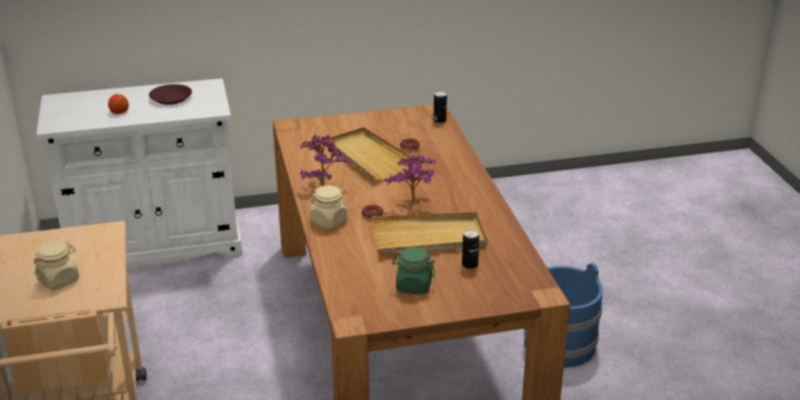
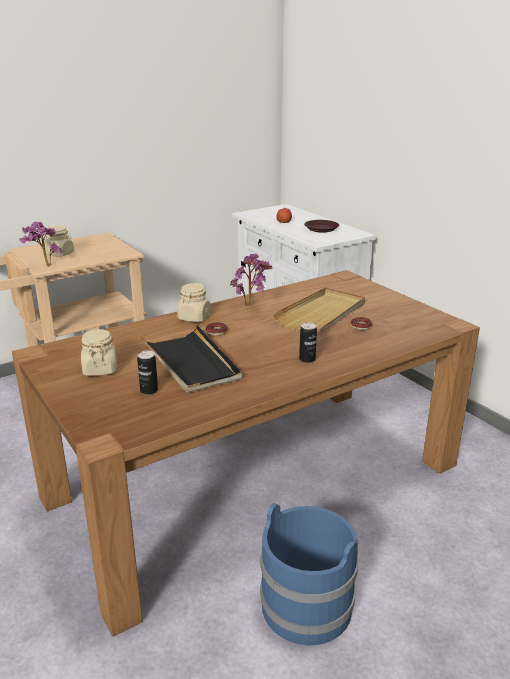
camera: 70 degrees right, 5 degrees down
(413, 286) = (100, 369): green jar -> beige jar
(414, 204) = (250, 346): potted plant -> potted plant (45, 266)
(429, 237) = (191, 362): beige tray -> black tray
(439, 120) = (436, 331): can -> can (307, 359)

